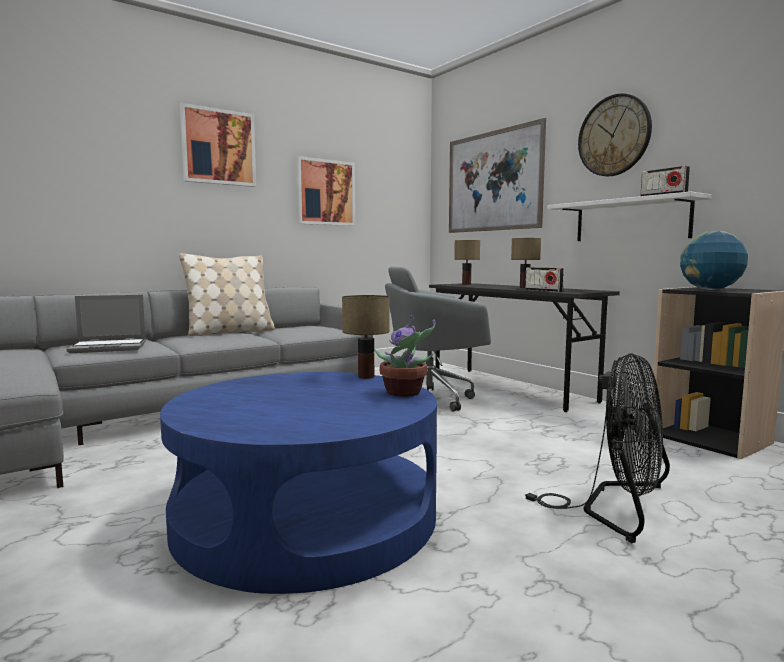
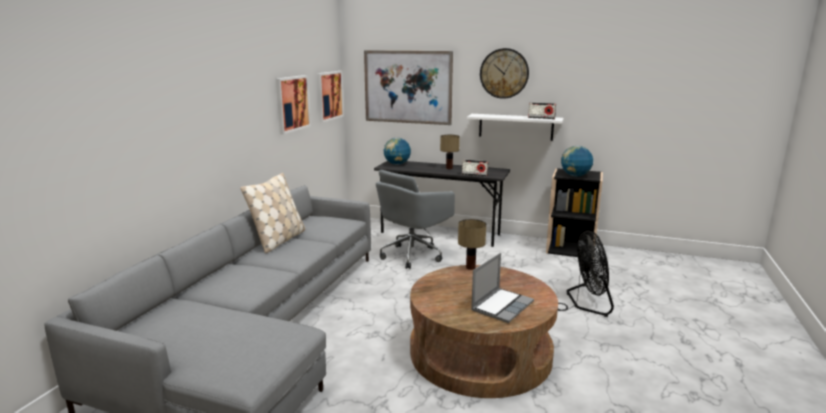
camera: 35 degrees left, 10 degrees up
(110, 347) = (248, 282): laptop -> laptop (502, 306)
(218, 147) = (233, 83): picture -> picture (329, 95)
(306, 515) = (480, 352): blue coffee table -> brown coffee table
(405, 393) = (514, 276): potted plant -> none
(466, 284) = (397, 164): table lamp -> globe

